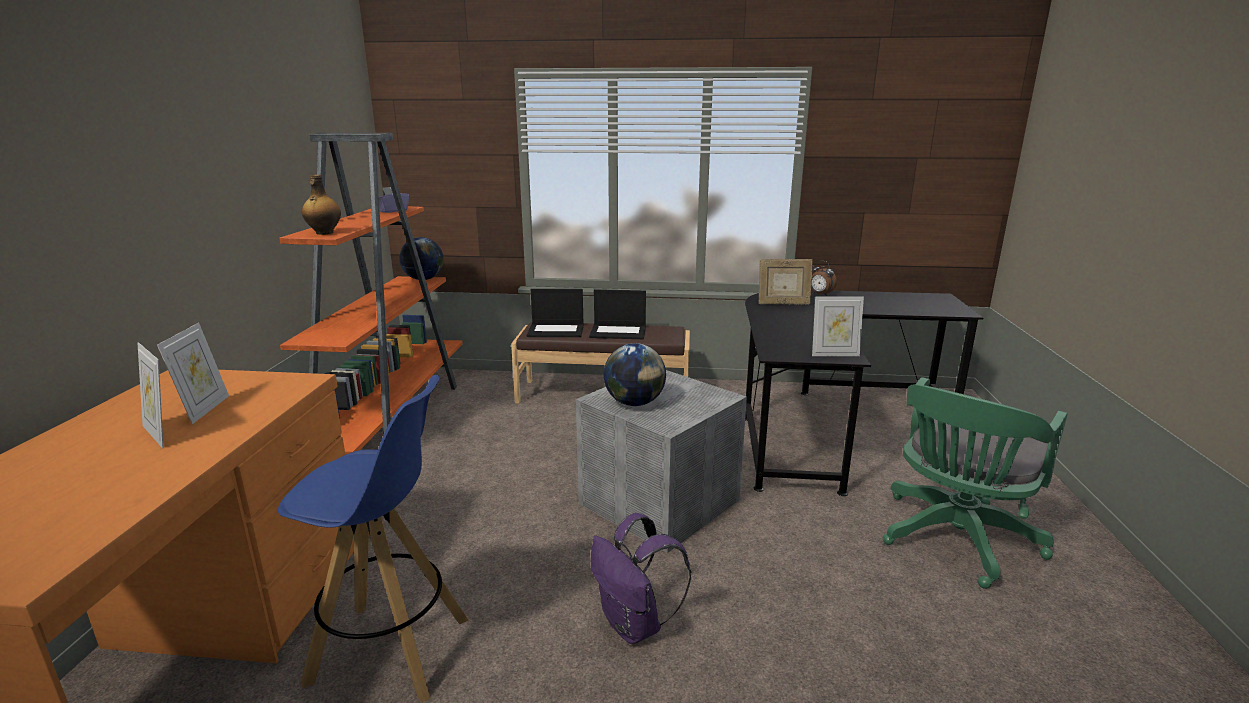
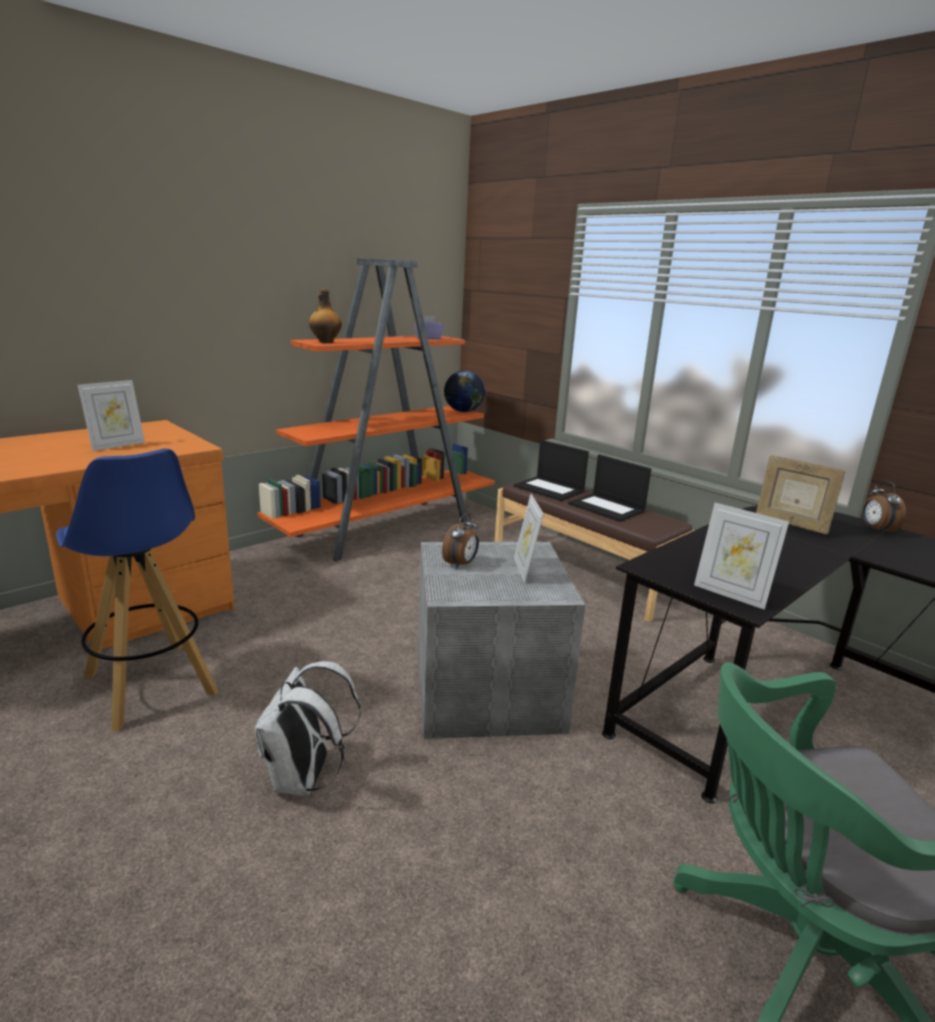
camera: 40 degrees right, 0 degrees up
(161, 434) = (69, 451): picture frame -> picture frame (525, 570)
(634, 403) = (461, 564): globe -> alarm clock
(635, 625) = (304, 779): purple backpack -> white backpack

